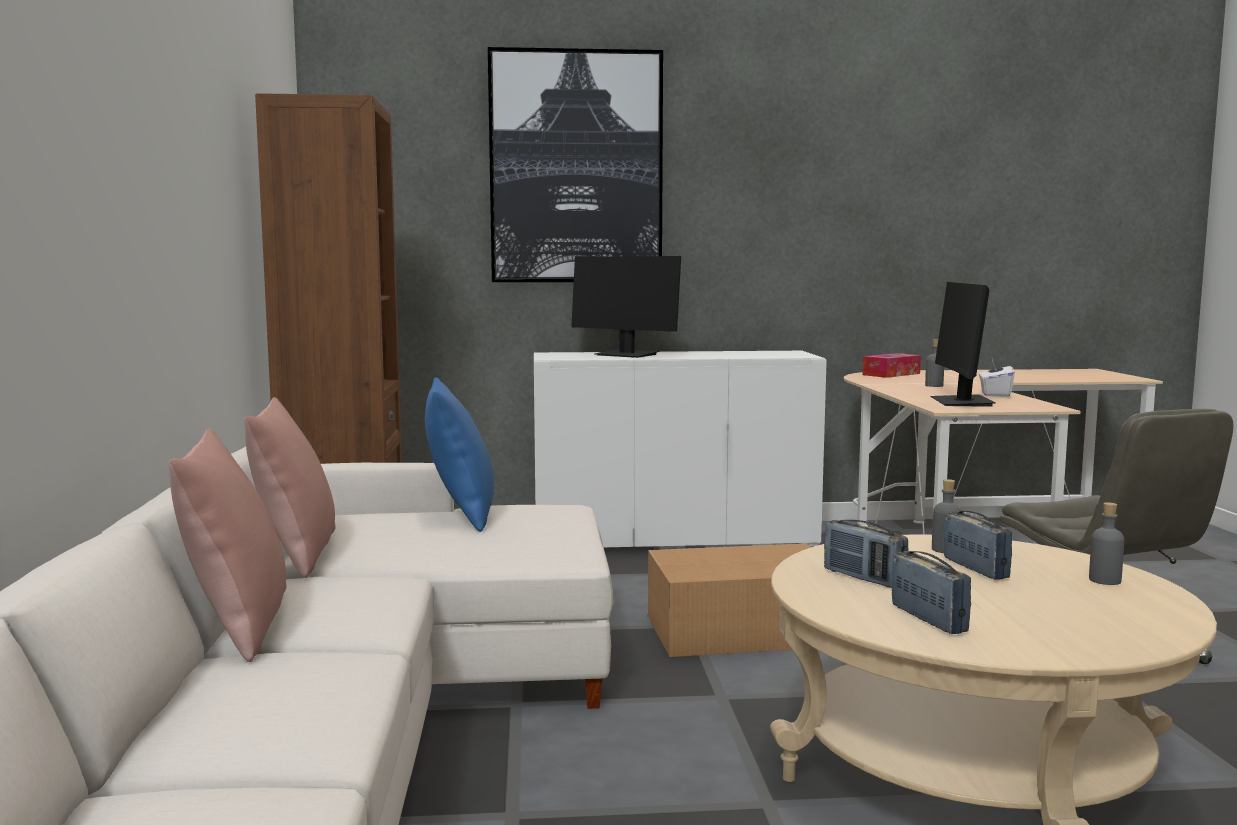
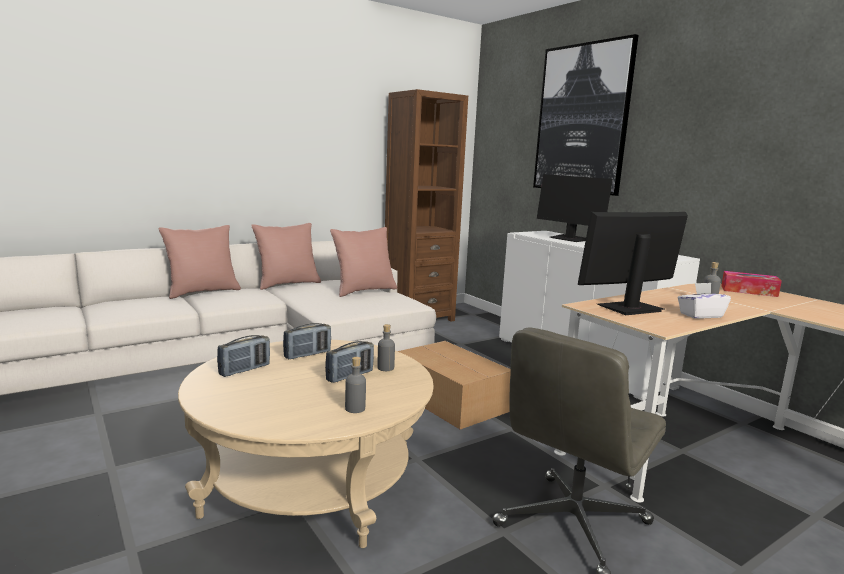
camera: 60 degrees right, 5 degrees up
(461, 514) = (364, 291): blue pillow -> pink pillow
(626, 355) = (570, 239): monitor -> monitor turned 45 degrees counterclockwise
(863, 578) = (307, 354): radio -> radio turned 150 degrees counterclockwise

